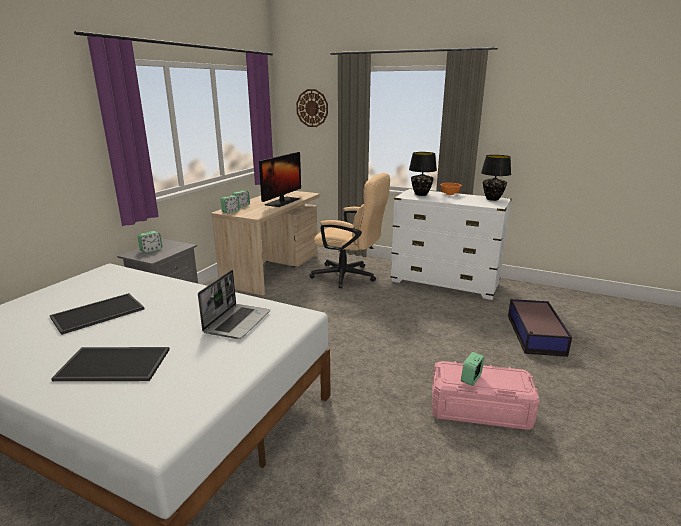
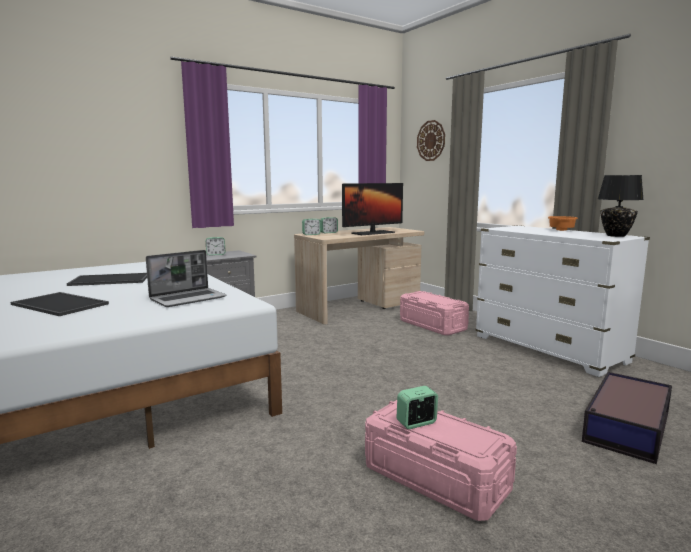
camera: 30 degrees right, 10 degrees down
(349, 277) = (432, 325): beige office chair -> pink storage box
(420, 194) = (521, 228): black table lamp -> none

